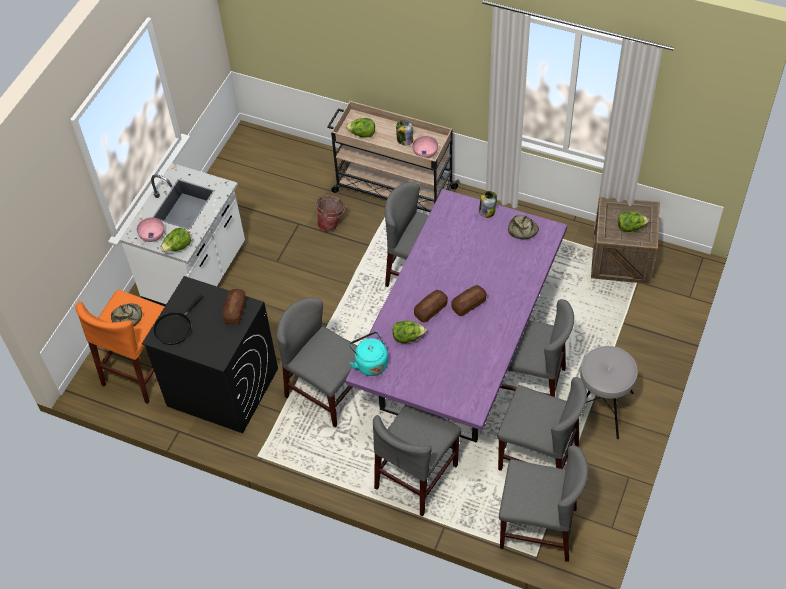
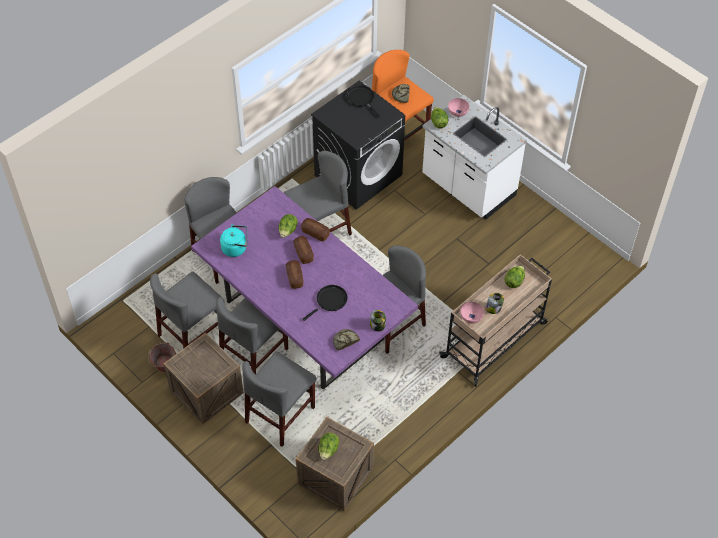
camera: 110 degrees right, 0 degrees up
(235, 310) = (357, 133): bread -> bread (315, 233)
(332, 224) = (477, 285): bucket -> bucket (164, 368)
(370, 363) = (280, 203): turquoise kettle -> turquoise kettle (236, 248)
(481, 261) = (330, 301): none -> black frying pan
(538, 528) = (141, 310): grey chair -> grey chair (280, 415)
(601, 408) = (206, 392): grey stool -> crate

